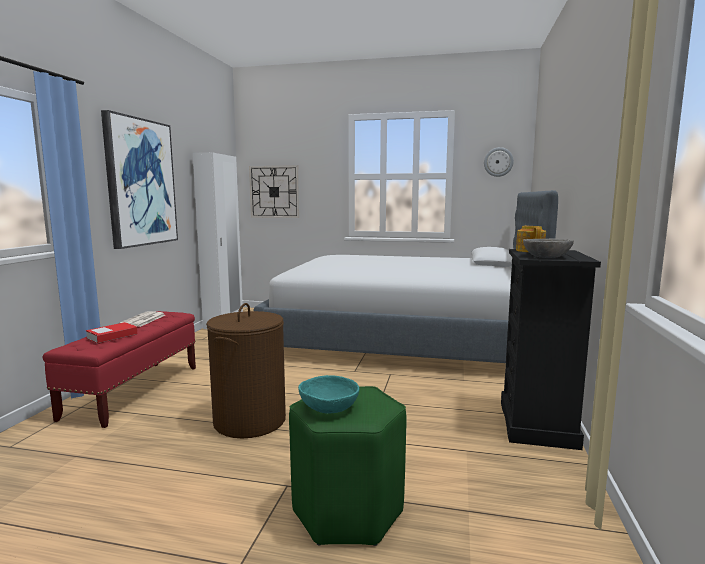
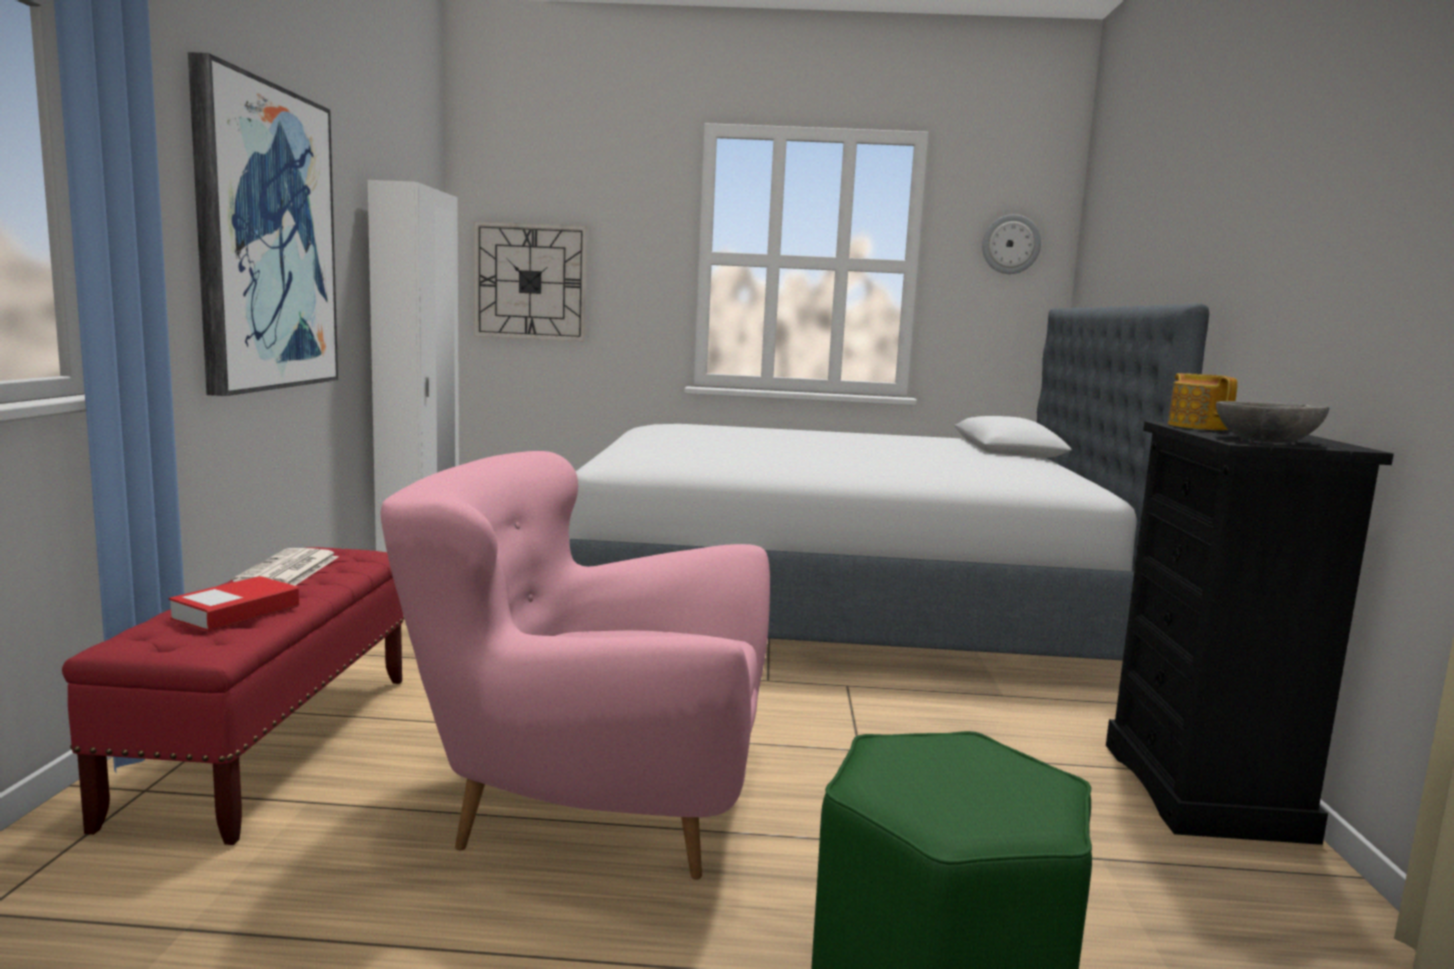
camera: 10 degrees left, 0 degrees up
(249, 421) = (591, 809): brown laundry basket -> pink armchair
(328, 407) = (927, 793): turquoise bowl -> none

